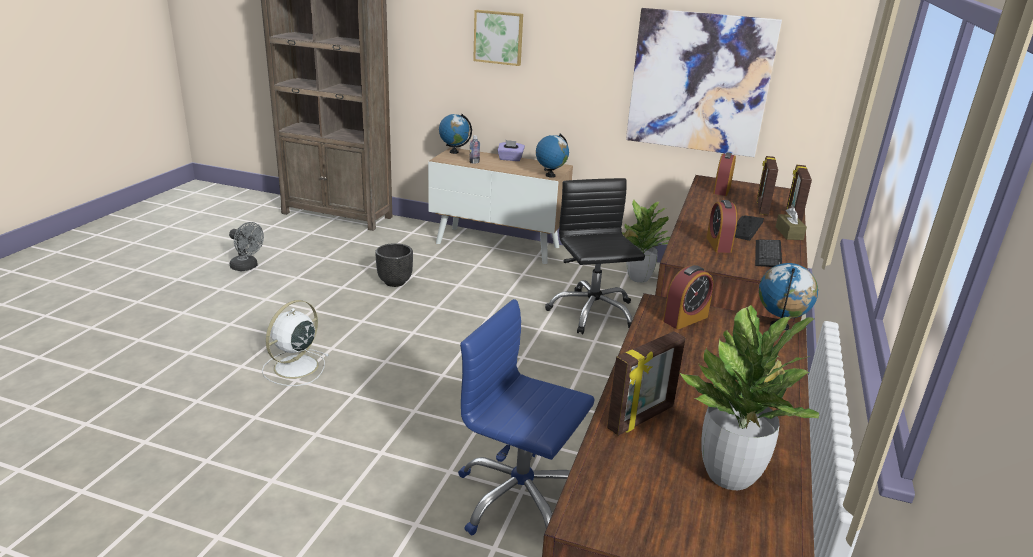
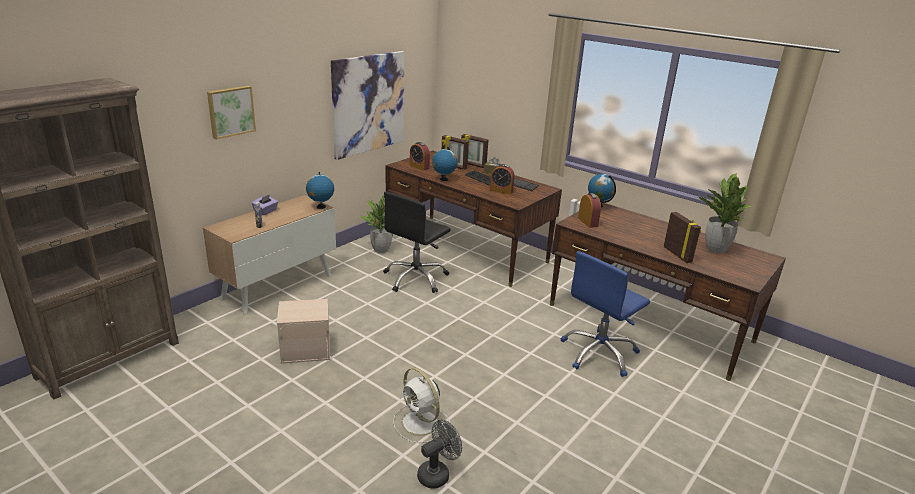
camera: 70 degrees left, 0 degrees up
(247, 267) = (191, 438): grey fan -> grey fan (437, 474)
(395, 282) = (306, 349): black planter -> beige storage box
(454, 152) = (220, 228): globe -> globe (444, 179)
(592, 312) = (416, 278): black office chair -> black office chair turned 60 degrees counterclockwise

